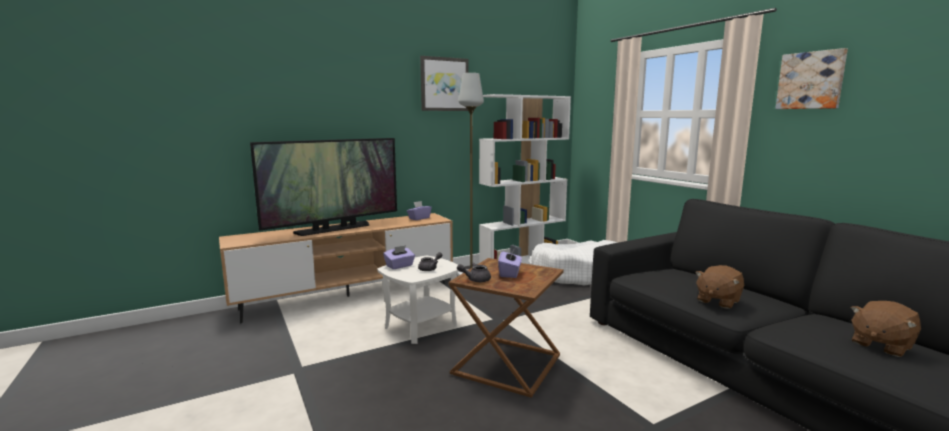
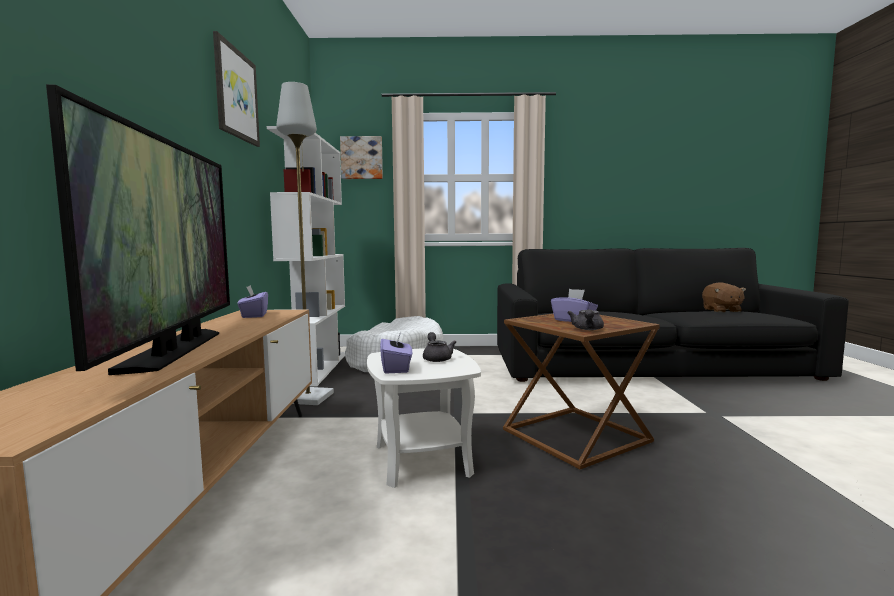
camera: 60 degrees left, 5 degrees down
(717, 301) = (632, 315): brown plush toy -> none
(811, 80) = (577, 152): picture -> picture (362, 158)

